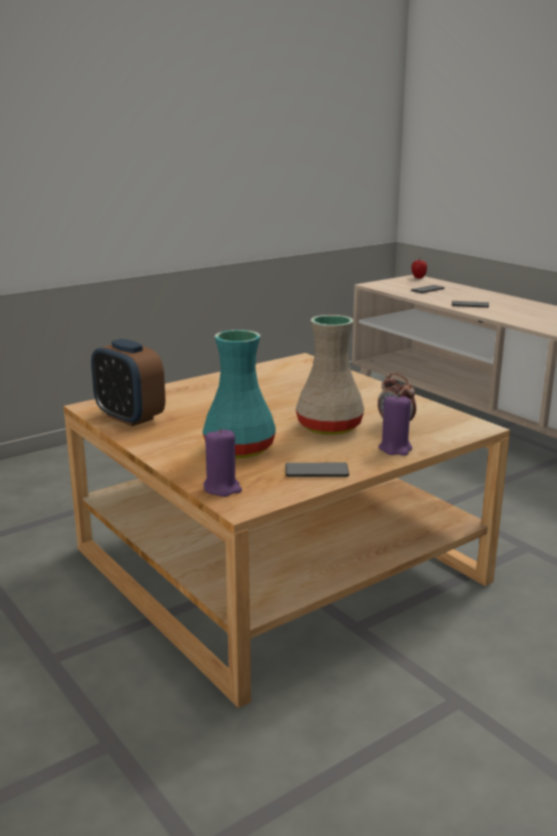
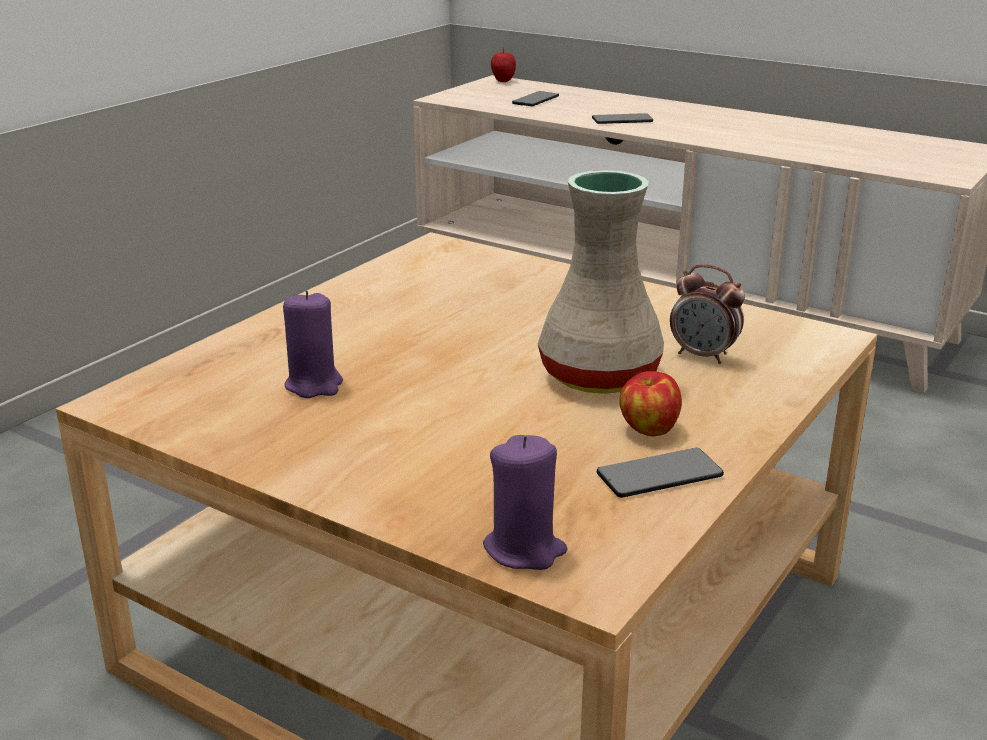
camera: 20 degrees left, 5 degrees up
(129, 417) = (216, 415): alarm clock -> none
(241, 449) = (486, 451): turquoise vase -> none
(331, 452) = (648, 429): none -> apple
(395, 449) = (744, 402): purple candle -> purple candle (314, 385)

